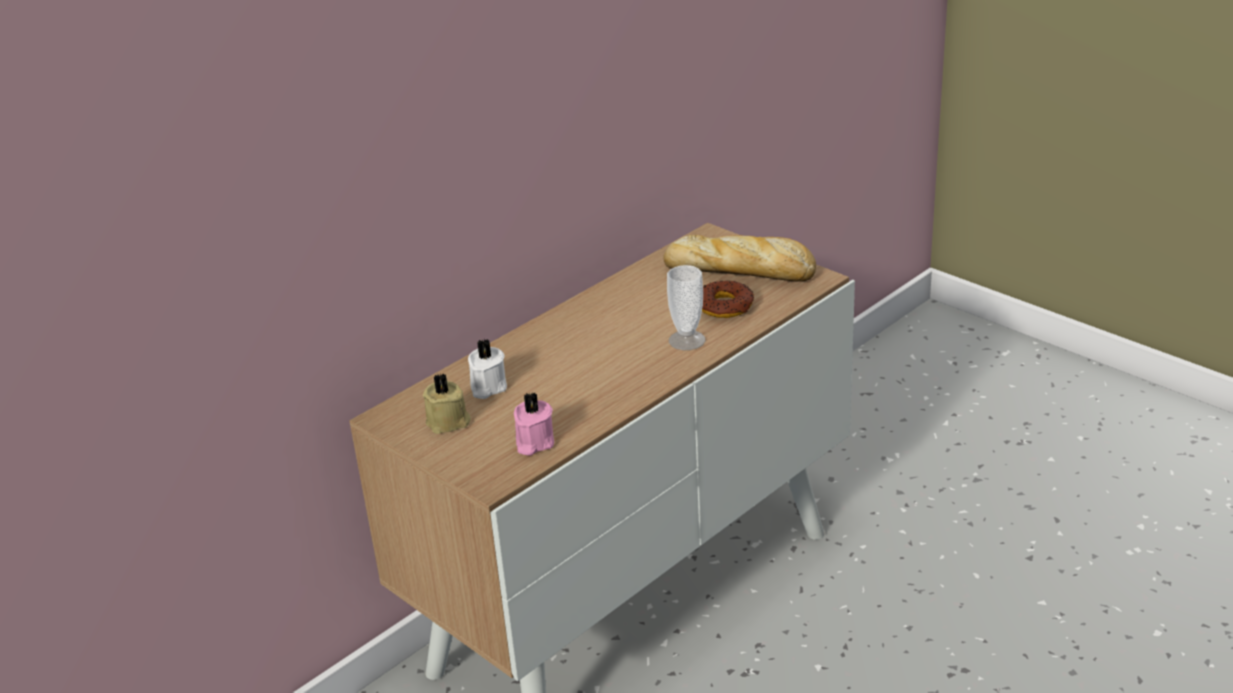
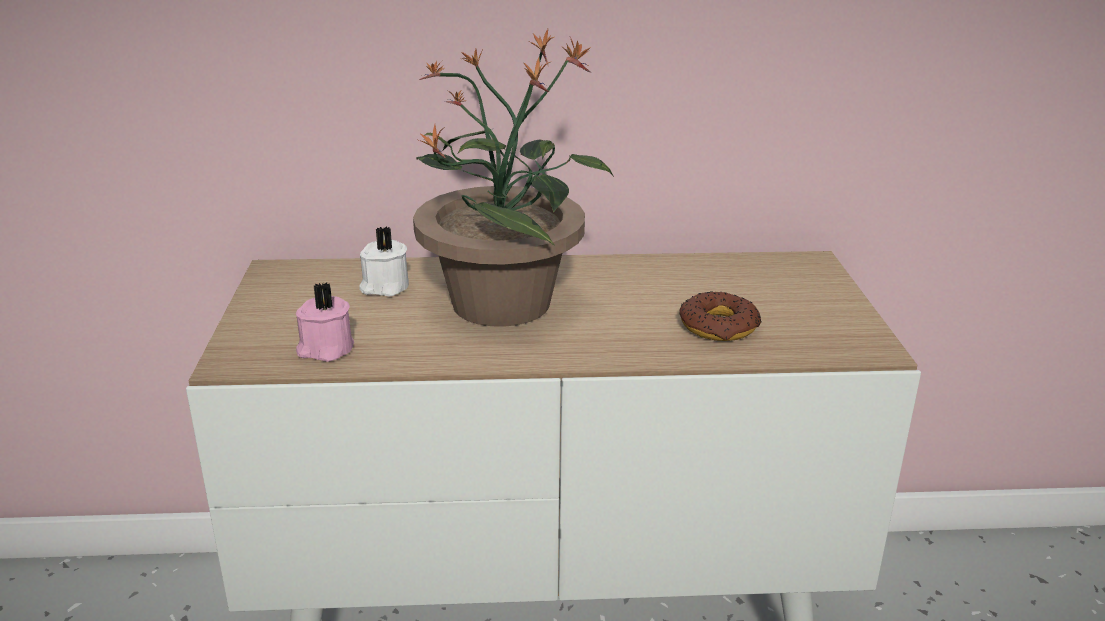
camera: 40 degrees right, 5 degrees down
(448, 422) = (304, 297): beige candle -> none
(580, 356) = (503, 302): none -> potted plant
(687, 340) = (624, 337): cup -> none
(742, 271) = (794, 304): bread -> none

